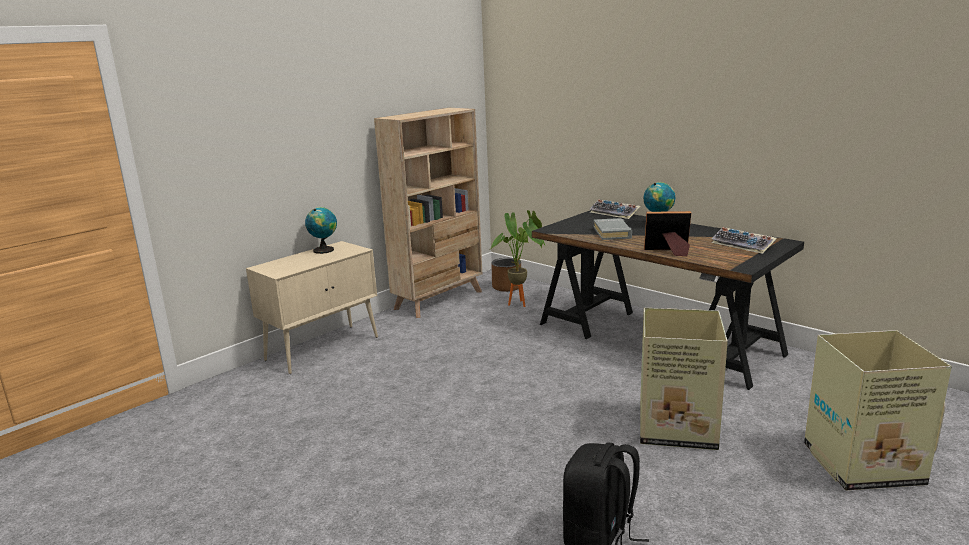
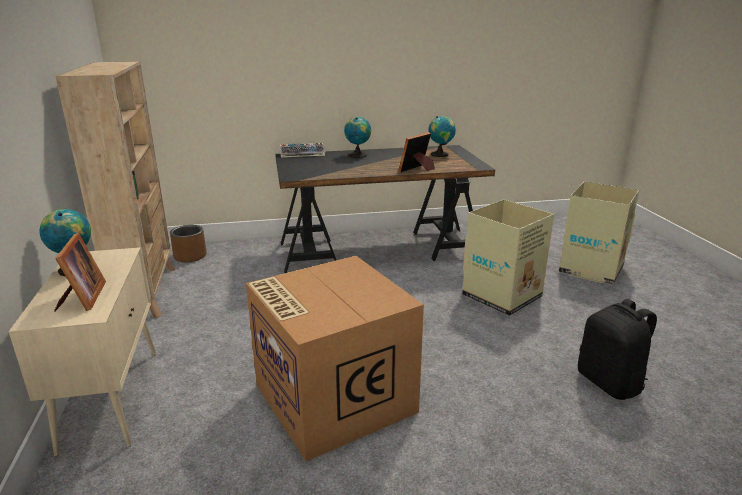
camera: 55 degrees left, 5 degrees up
(293, 265) = (82, 298): none -> picture frame
(402, 412) = (332, 398): none -> cardboard box
(523, 304) = (236, 264): potted plant -> none
(612, 233) = (344, 167): grey book -> none
(744, 245) = (441, 154): keyboard -> globe

